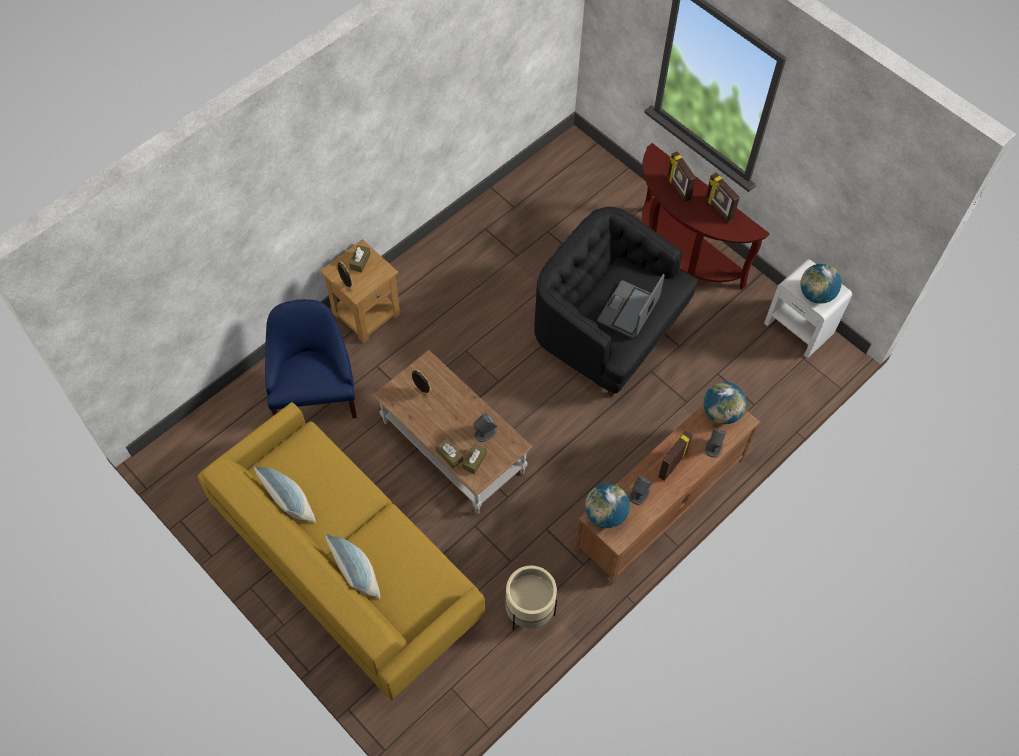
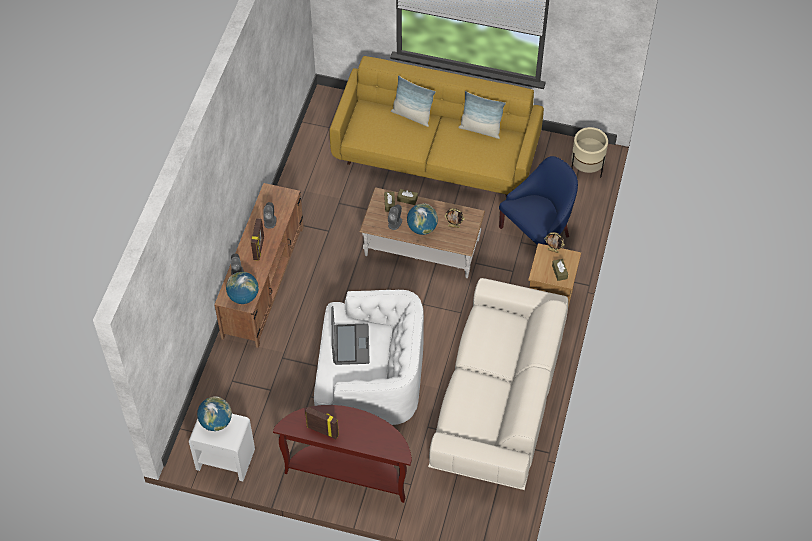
camera: 150 degrees right, 5 degrees down
(315, 394) = (537, 233): blue armchair -> blue armchair turned 90 degrees counterclockwise
(495, 247) = (498, 401): none -> beige sofa
(529, 611) = (309, 183): beige planter -> beige planter (586, 168)
(605, 514) = (284, 200): globe -> globe (422, 228)
(607, 330) = (370, 380): black armchair -> white armchair
(678, 189) = (364, 432): picture frame -> none

